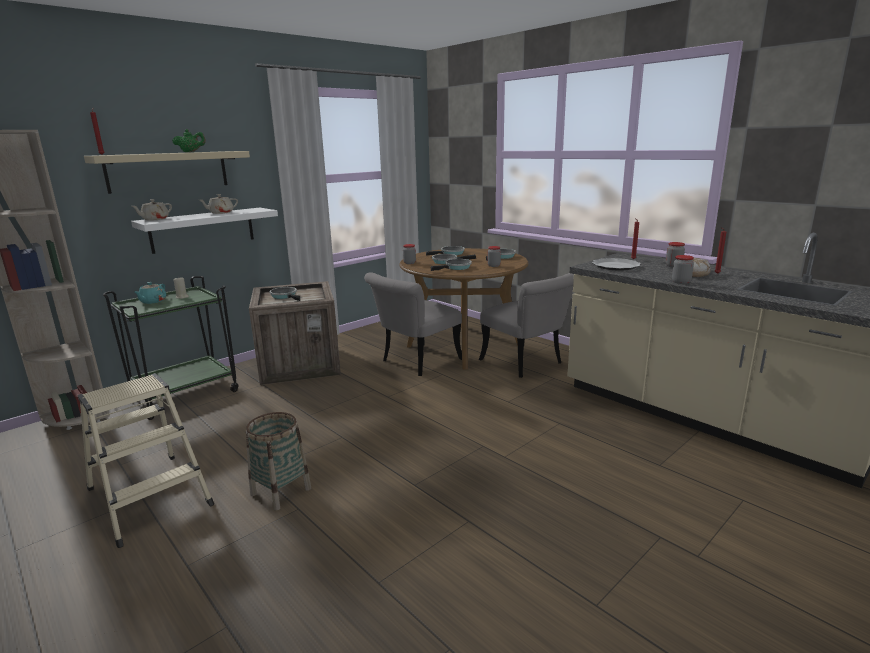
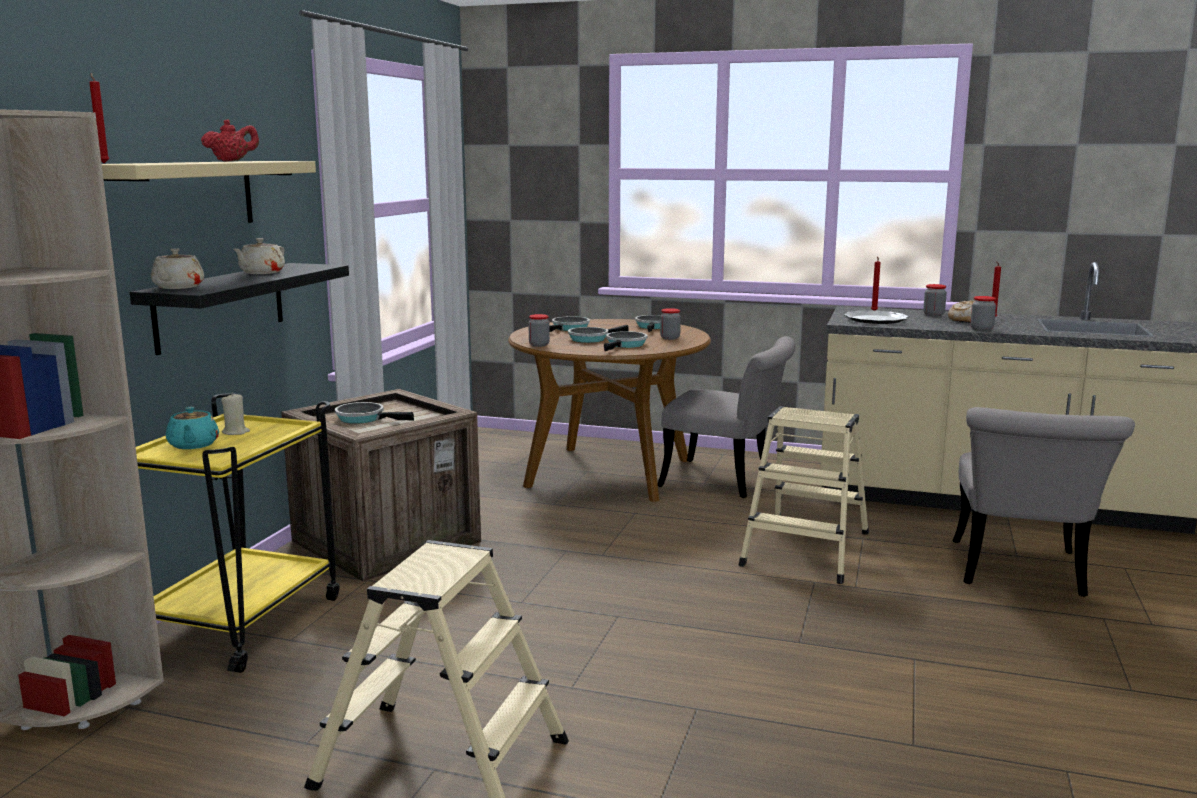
camera: 30 degrees left, 5 degrees down
(186, 394) = (242, 622): green cart -> yellow cart
(191, 152) = (232, 161): green teapot -> red teapot
(203, 230) = (221, 306): white shelf -> black shelf
(281, 491) = (640, 698): basket -> none
(415, 362) = (572, 505): grey chair -> grey chair (1020, 574)
(511, 421) = (806, 548): none -> beige step ladder

